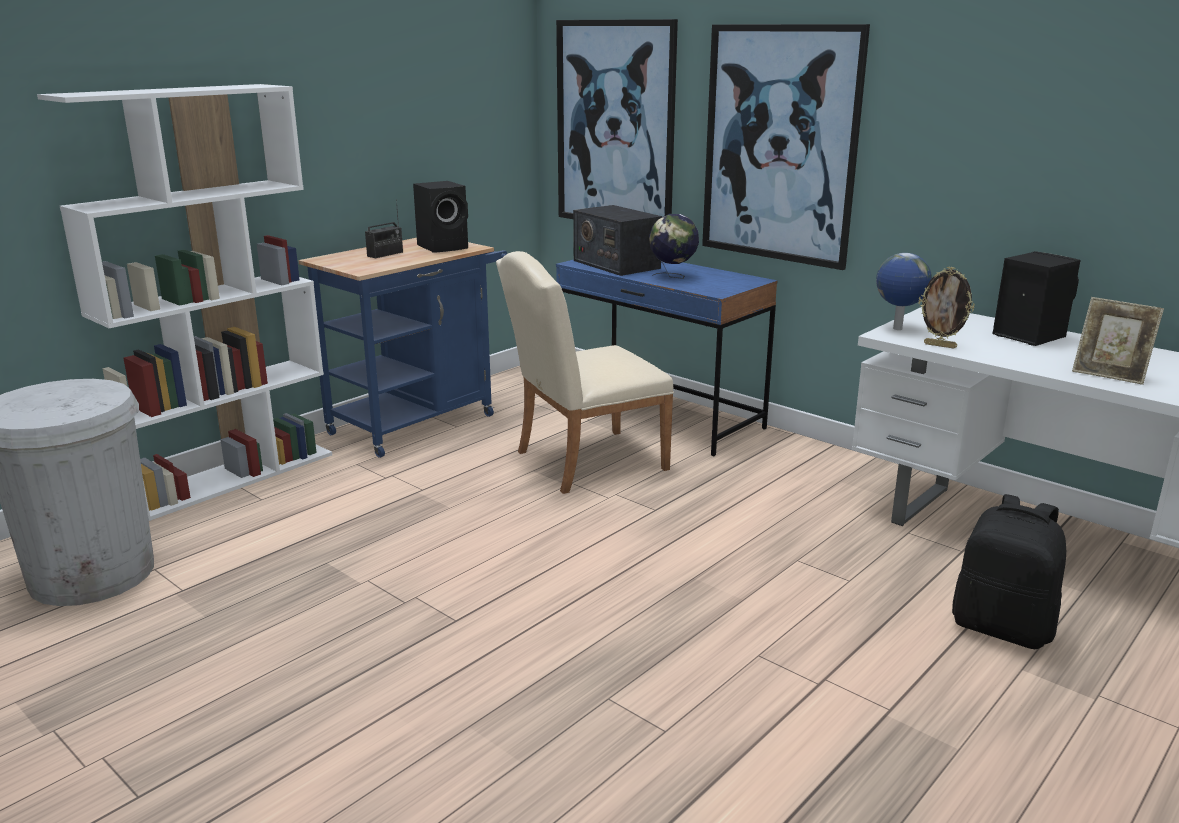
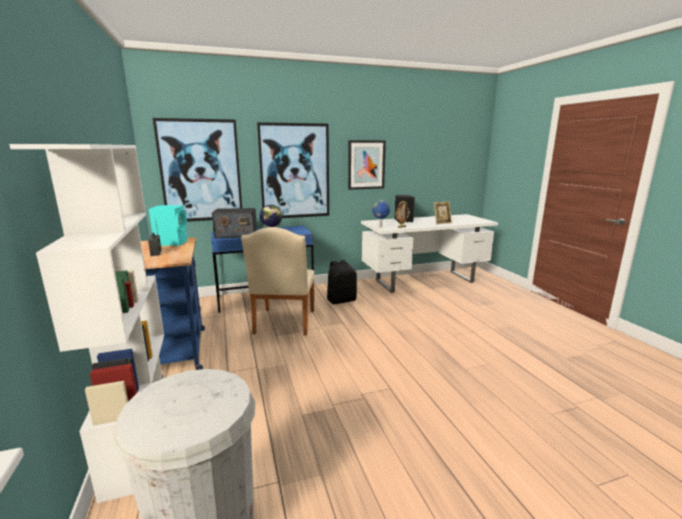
camera: 60 degrees left, 5 degrees down
(444, 247) = (172, 242): black speaker -> turquoise speaker
(966, 146) = (366, 165): none -> picture
(1002, 628) = (458, 300): black backpack -> black backpack (341, 300)

